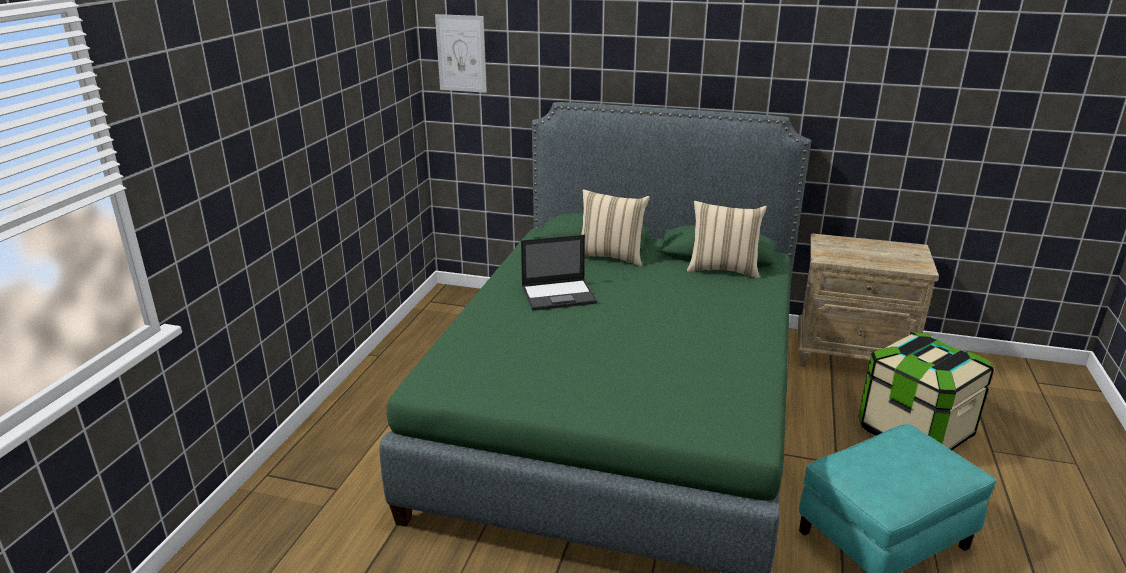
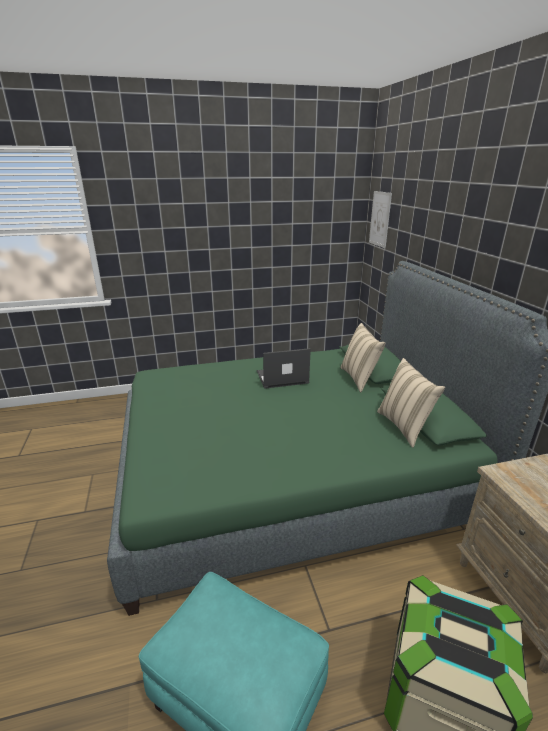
camera: 60 degrees right, 0 degrees up
(559, 295) = (281, 377): laptop -> laptop turned 120 degrees clockwise

